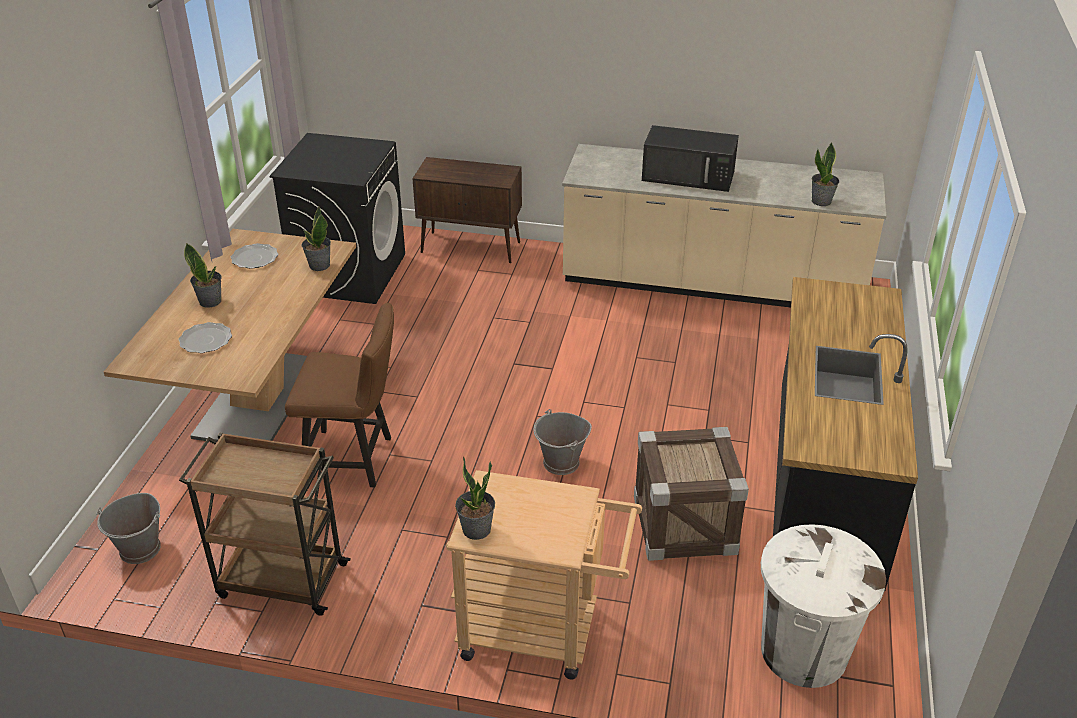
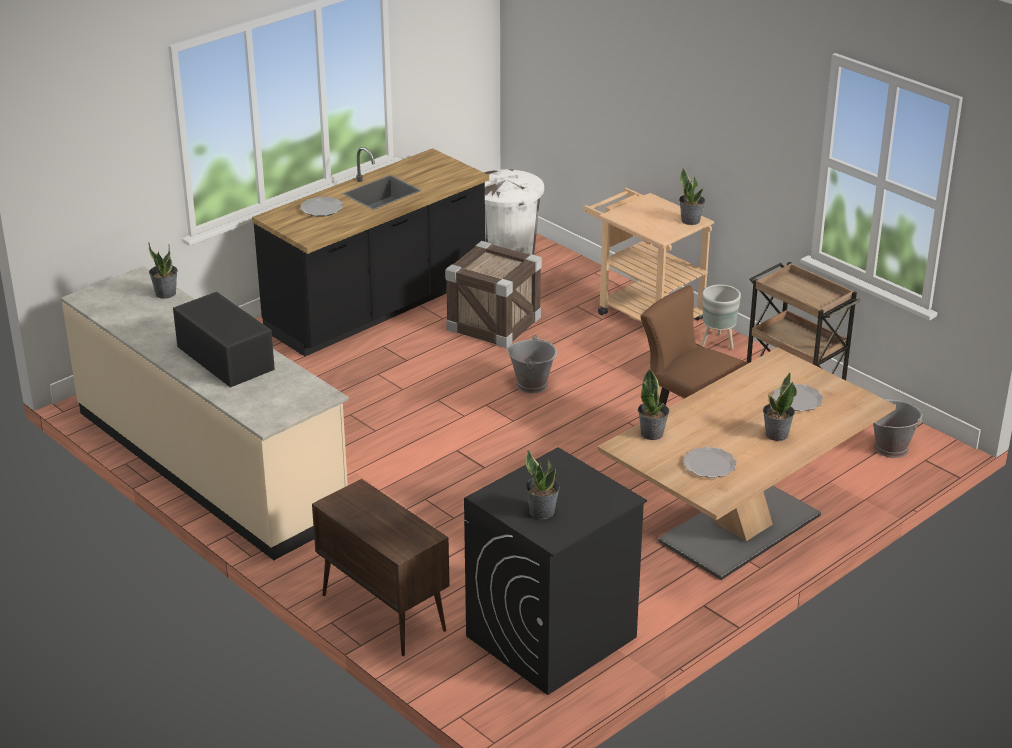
camera: 145 degrees left, 5 degrees down
(335, 149) = (542, 511): none -> potted plant
(414, 623) = (718, 343): none -> grey planter
(861, 325) = (322, 208): none -> plate

